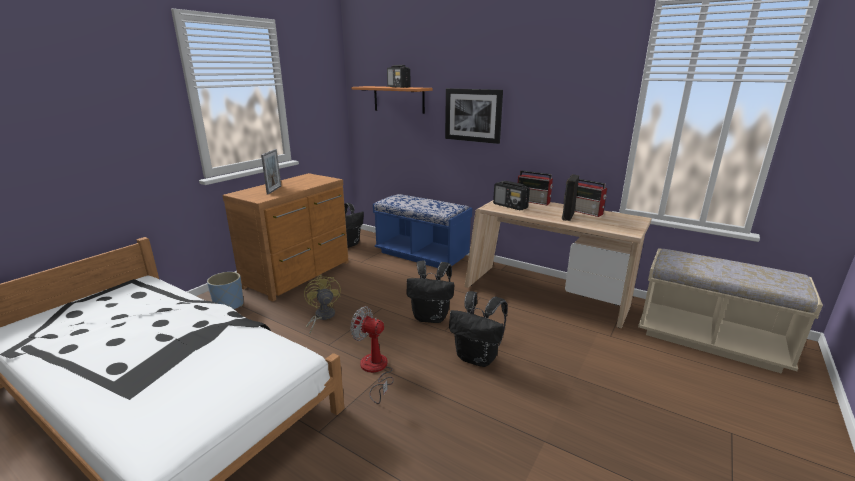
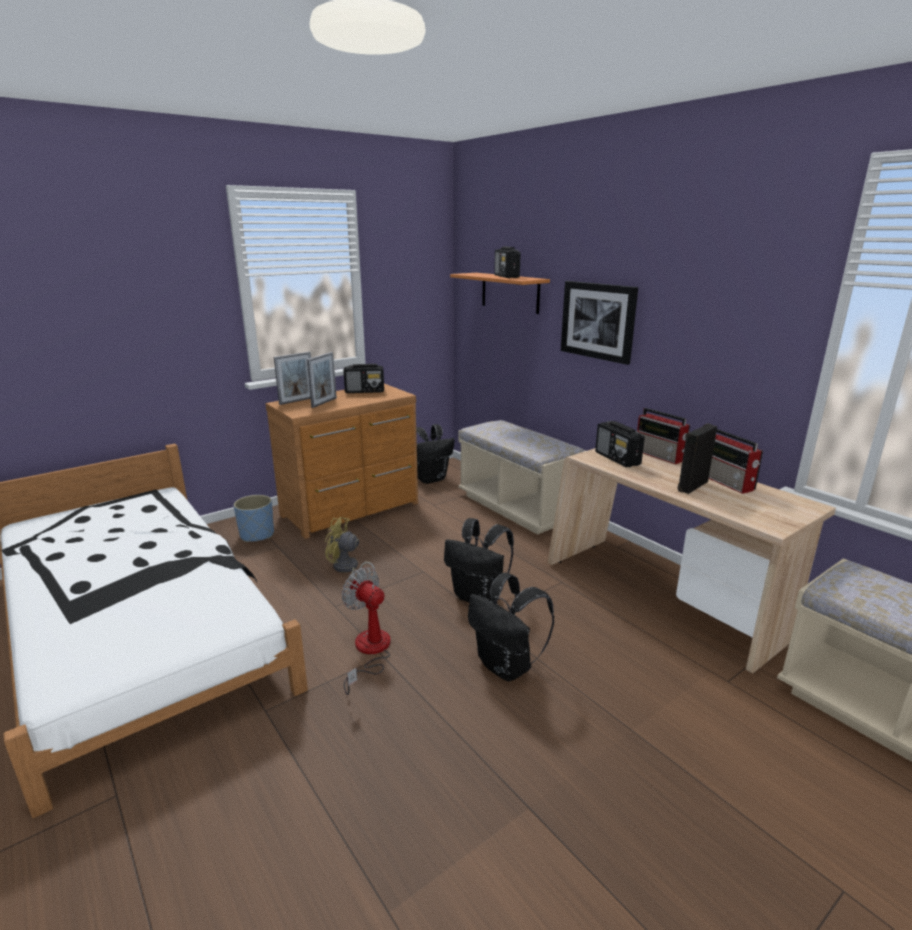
camera: 20 degrees right, 0 degrees up
(249, 191) = (297, 401): none -> picture frame
(300, 180) = (365, 391): none -> radio
(322, 317) = (347, 569): yellow fan -> yellow fan turned 75 degrees counterclockwise
(422, 255) = (517, 507): blue bench -> beige bench

